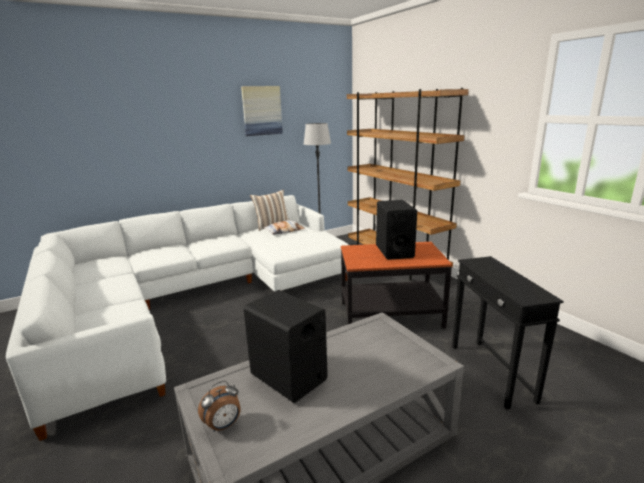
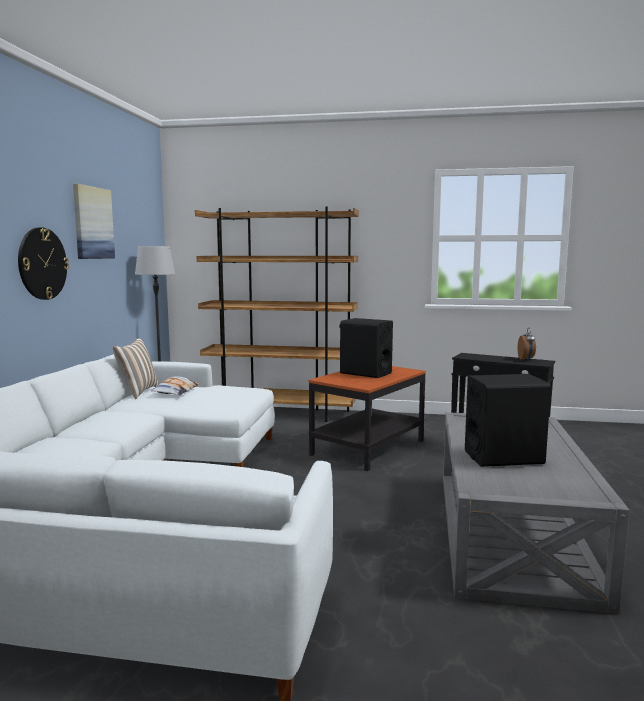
camera: 50 degrees left, 10 degrees down
(210, 141) = (42, 263): none -> wall clock
(223, 425) = (548, 490): alarm clock -> alarm clock (526, 359)

